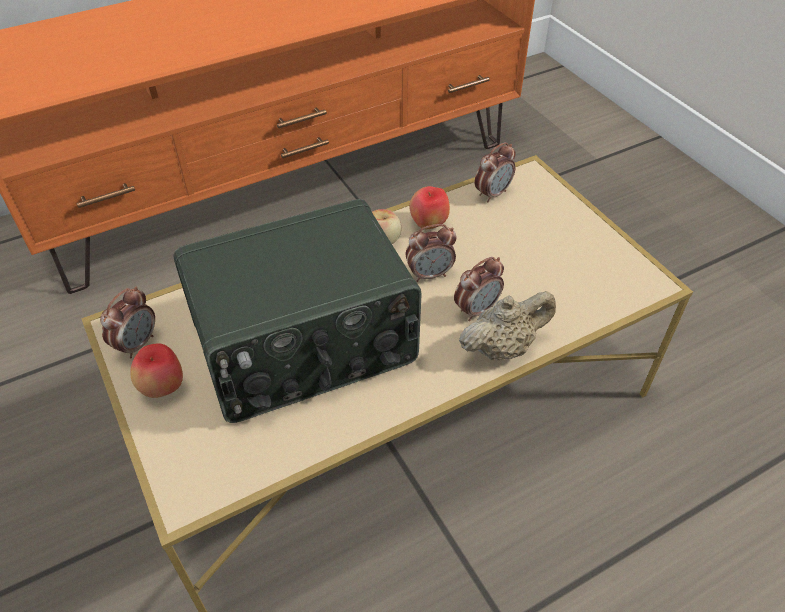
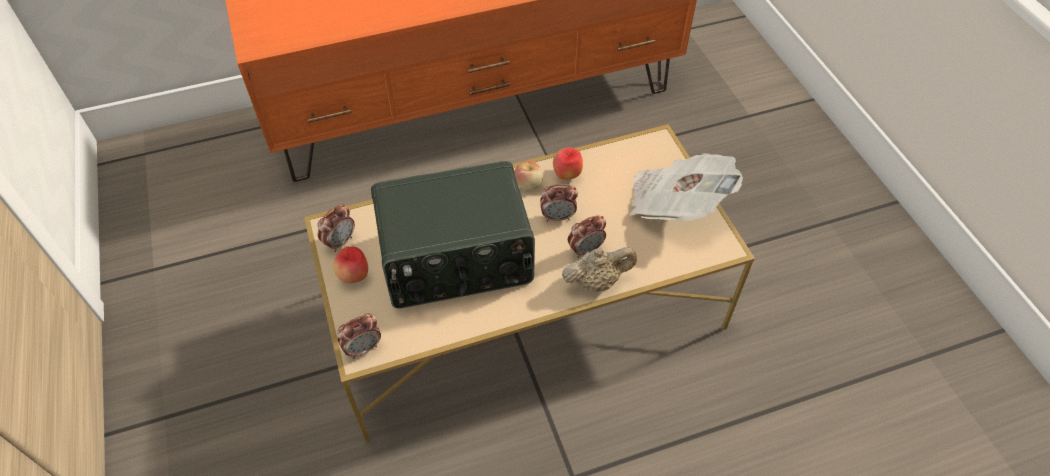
camera: 10 degrees right, 5 degrees up
(492, 194) = (623, 155): alarm clock -> alarm clock (363, 348)
(574, 241) = (676, 204): none -> newspaper

